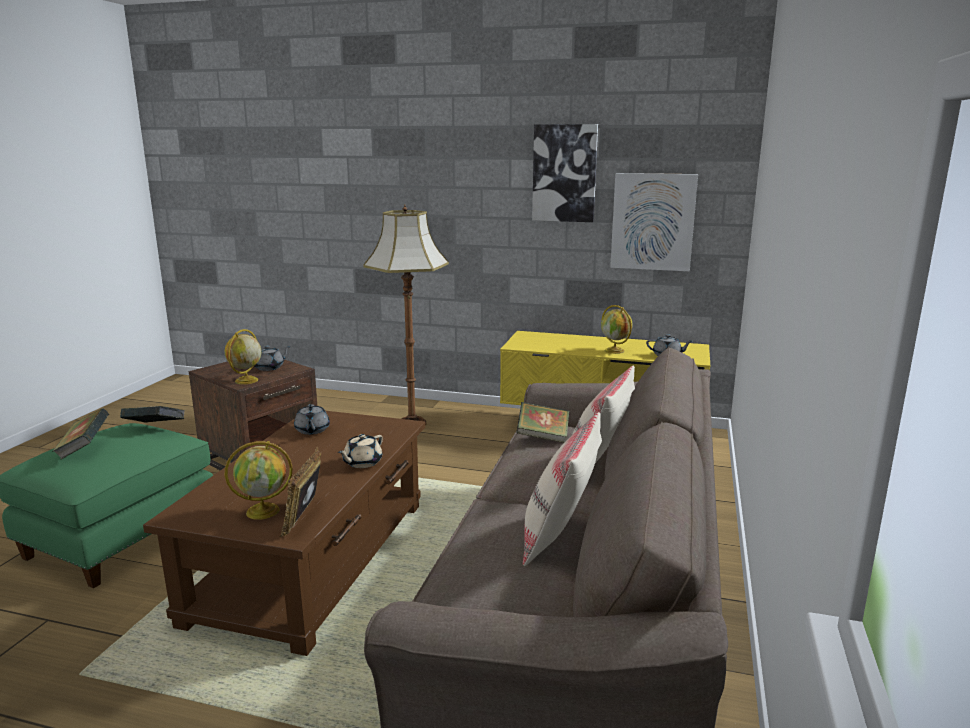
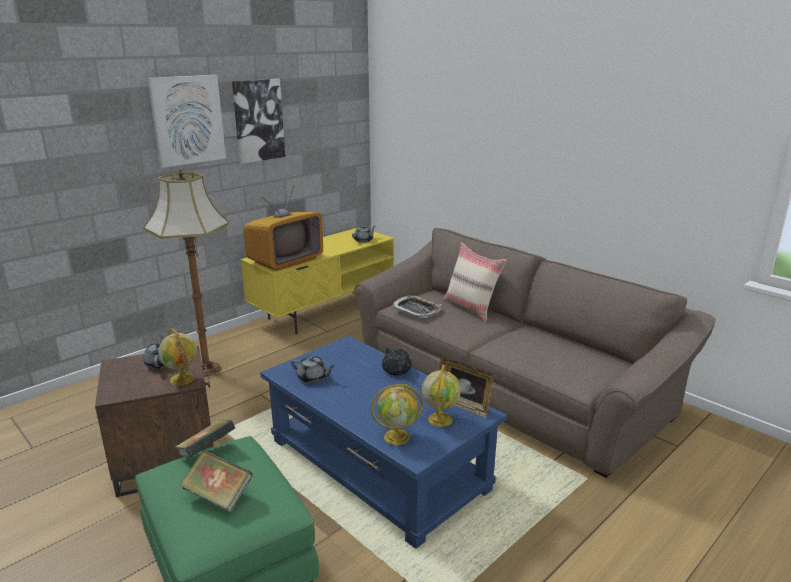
camera: 60 degrees left, 5 degrees up
(312, 560) = (377, 465): brown coffee table -> blue coffee table
(362, 463) = (397, 370): beige teapot -> black teapot
(541, 344) = (285, 260): none -> television
(542, 437) = (417, 310): book -> tray
(560, 537) = (542, 340): beige pillow -> none
(615, 351) = (334, 248): globe -> globe (397, 437)
(653, 222) = (319, 149): picture -> picture (187, 120)

